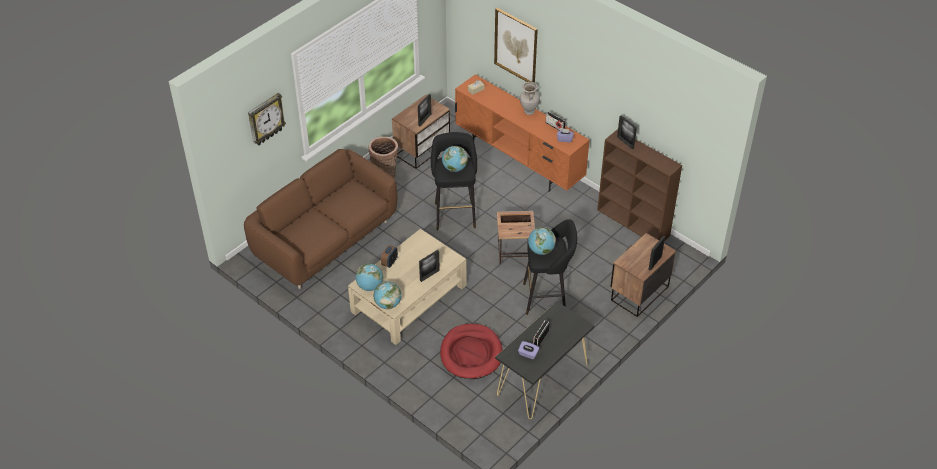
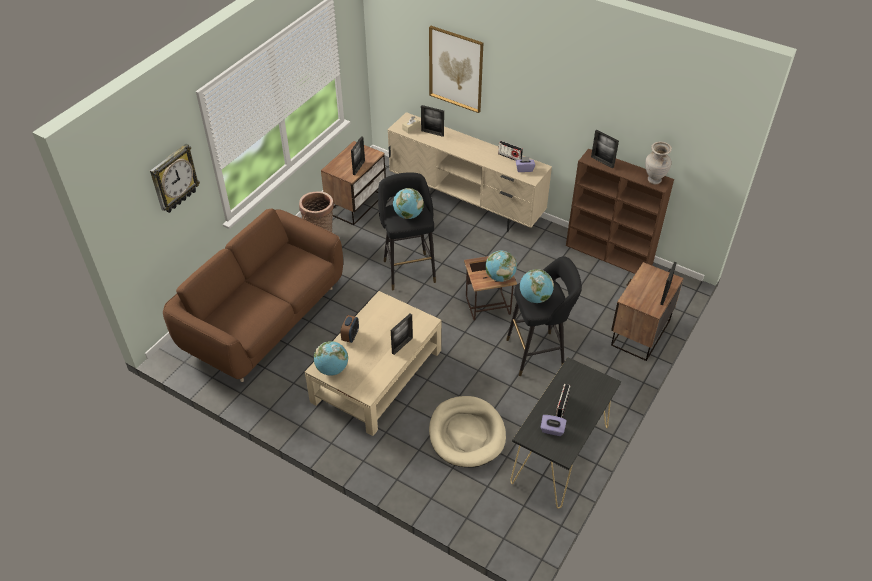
camera: 10 degrees left, 0 degrees up
(388, 304) = (359, 388): globe -> globe (500, 277)
(471, 353) = (467, 434): red dog bed -> beige dog bed
(493, 96) = (432, 133): none -> picture frame
(519, 161) = (466, 204): orange tv stand -> beige tv stand
(529, 111) = (476, 144): beige vase -> beige vase (653, 180)

